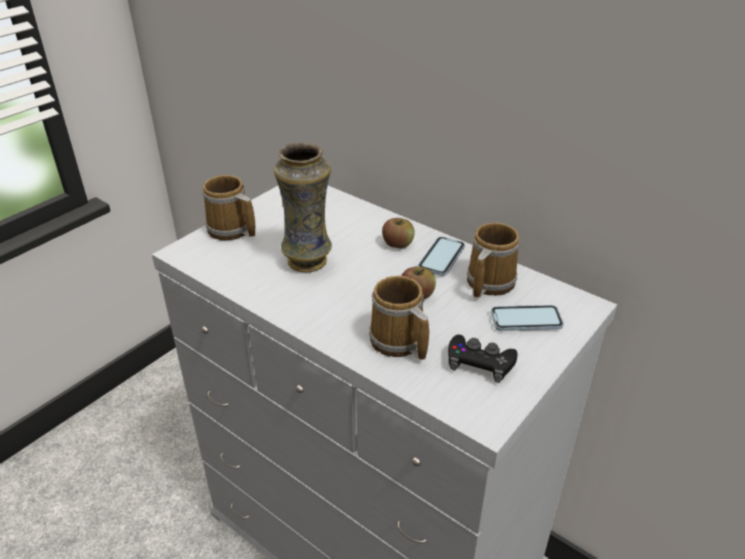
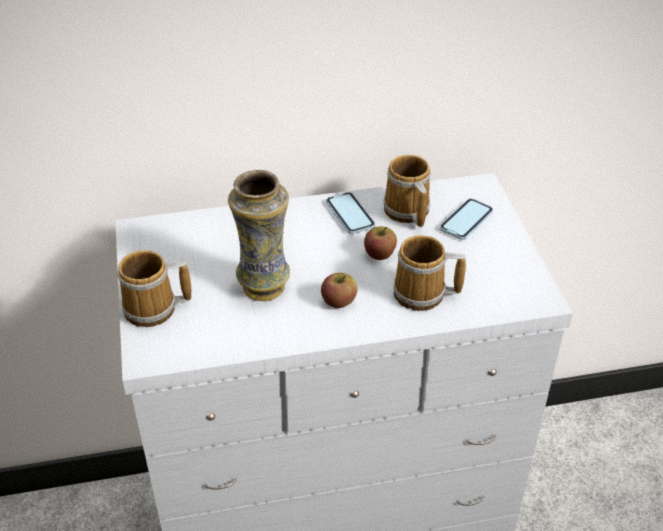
camera: 50 degrees left, 5 degrees up
(398, 244) = (303, 225): apple -> apple (339, 301)
(480, 362) = (486, 268): black game controller -> none

